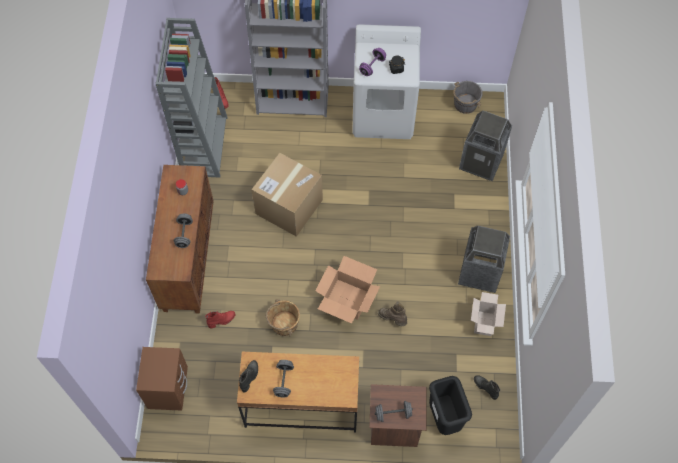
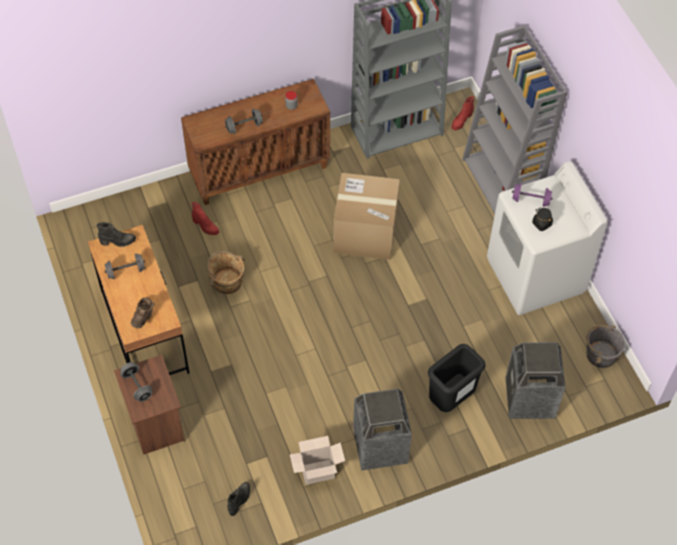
camera: 65 degrees right, 5 degrees down
(168, 388) = (114, 212): brown nightstand -> none
(347, 299) = (282, 328): cardboard box -> none
(393, 319) = (280, 379): brown boot -> brown boot (144, 318)
(445, 418) = (187, 470): black trash can -> black trash can (451, 400)

